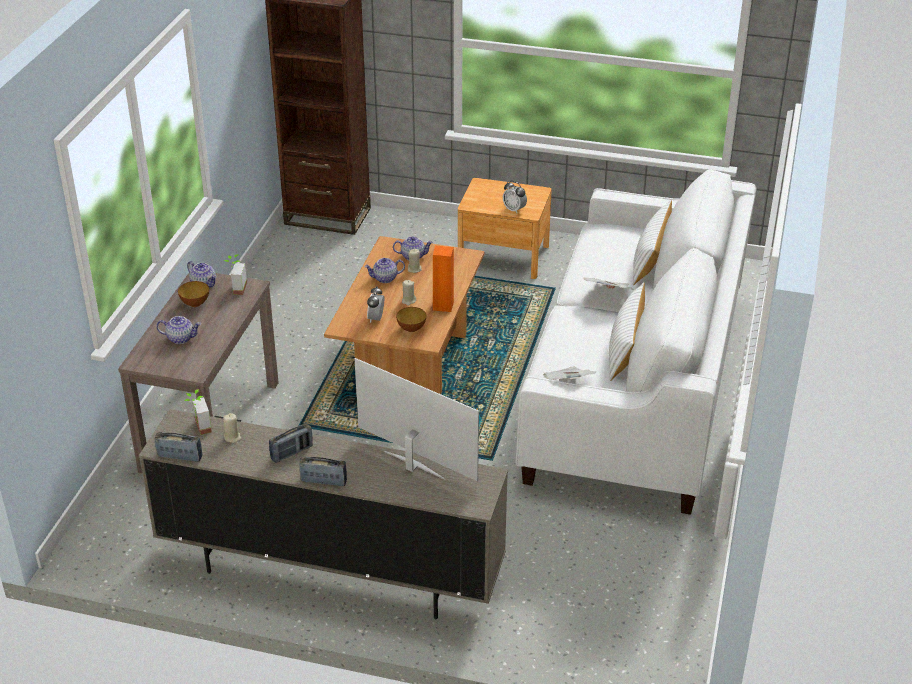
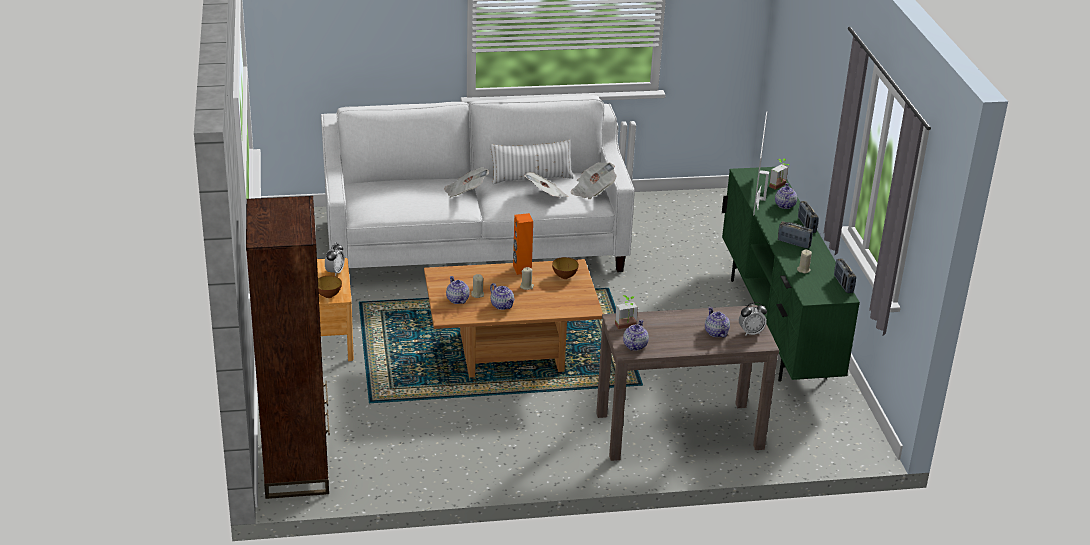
camera: 115 degrees left, 5 degrees down
(195, 304) = (665, 340): bowl -> bowl (328, 295)
(198, 427) = (808, 286): potted plant -> potted plant (780, 186)
(328, 572) = (777, 328): beige tv stand -> green tv stand
(376, 319) = (564, 296): alarm clock -> alarm clock (751, 332)
(384, 481) = (784, 205): none -> teapot
(573, 346) = (545, 195): none -> newspaper
(650, 260) = (401, 184): white pillow -> none

